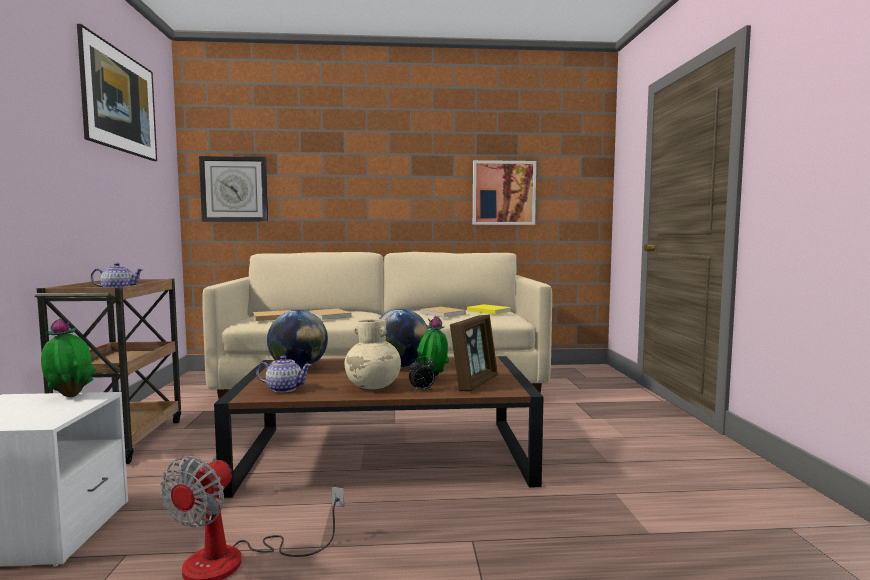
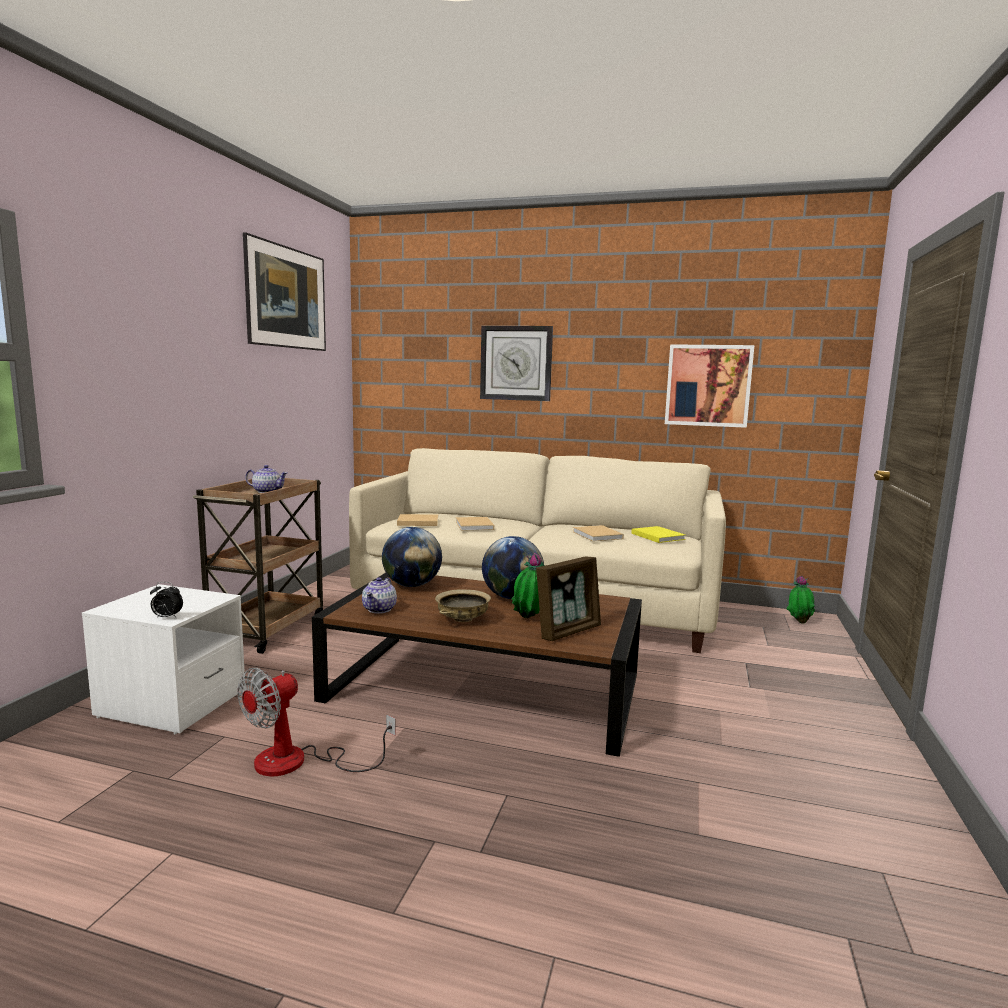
camera: 20 degrees right, 5 degrees up
(70, 395) = (202, 593): potted plant -> potted plant (799, 622)
(234, 189) = (403, 375): wall clock -> wall clock (516, 363)
(284, 389) = (380, 609): teapot -> teapot turned 75 degrees clockwise
(373, 386) = (462, 619): beige vase -> beige bowl
(422, 390) = (505, 631): alarm clock -> alarm clock (166, 617)

